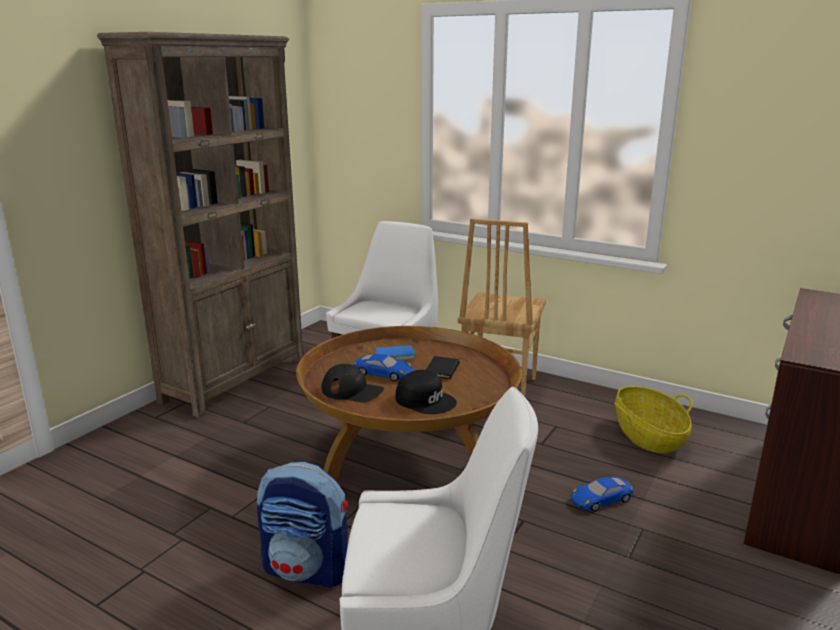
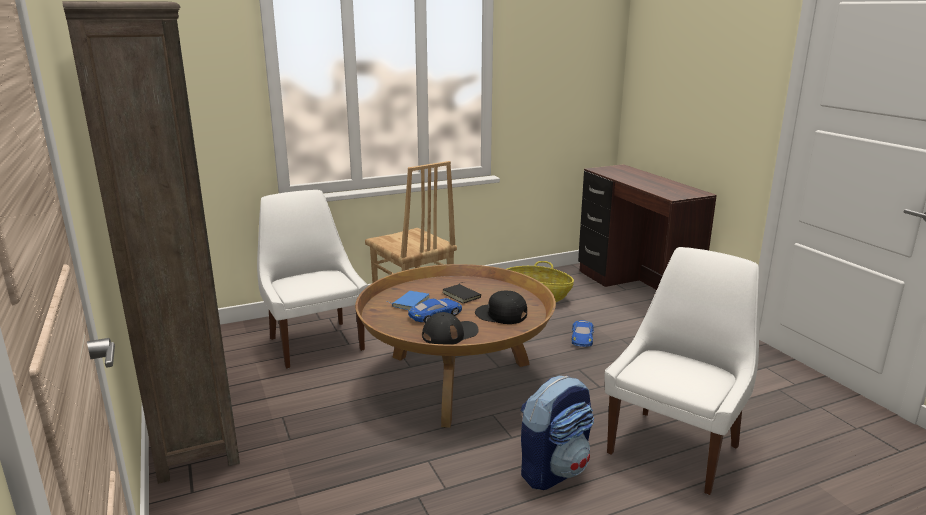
camera: 55 degrees left, 0 degrees up
(425, 400) = (501, 315): black cap -> black cap turned 135 degrees counterclockwise

